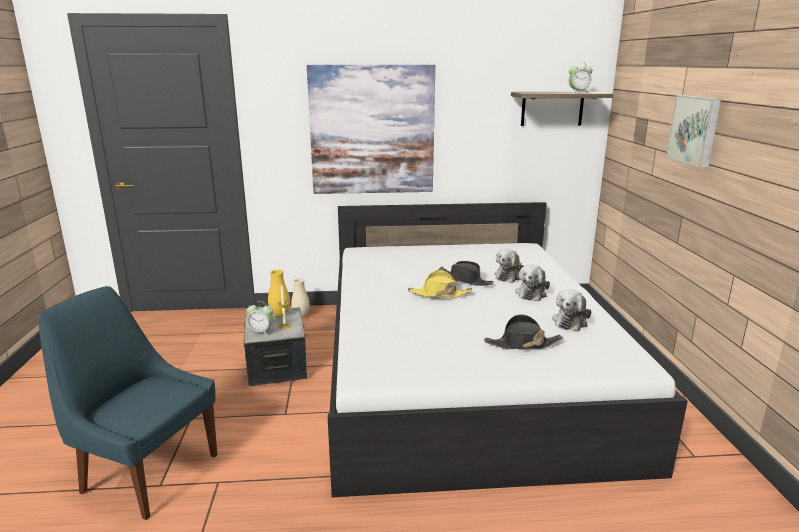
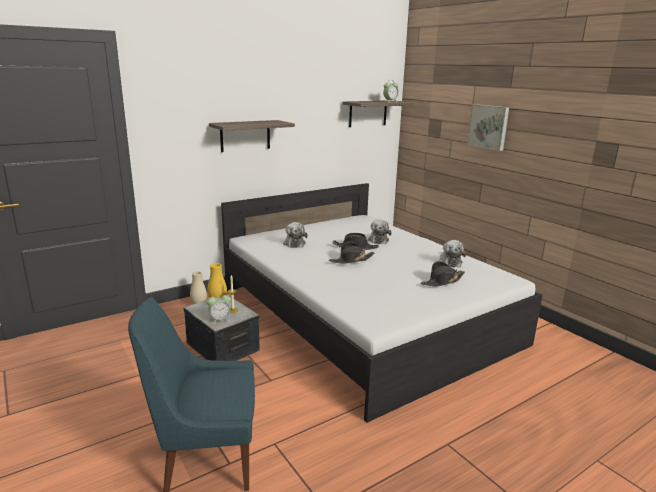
camera: 30 degrees left, 0 degrees up
(372, 130) = (245, 135): picture -> shelf
(439, 294) = (351, 260): yellow hat -> black hat
(531, 293) = (406, 249): plush toy -> plush toy (294, 243)

